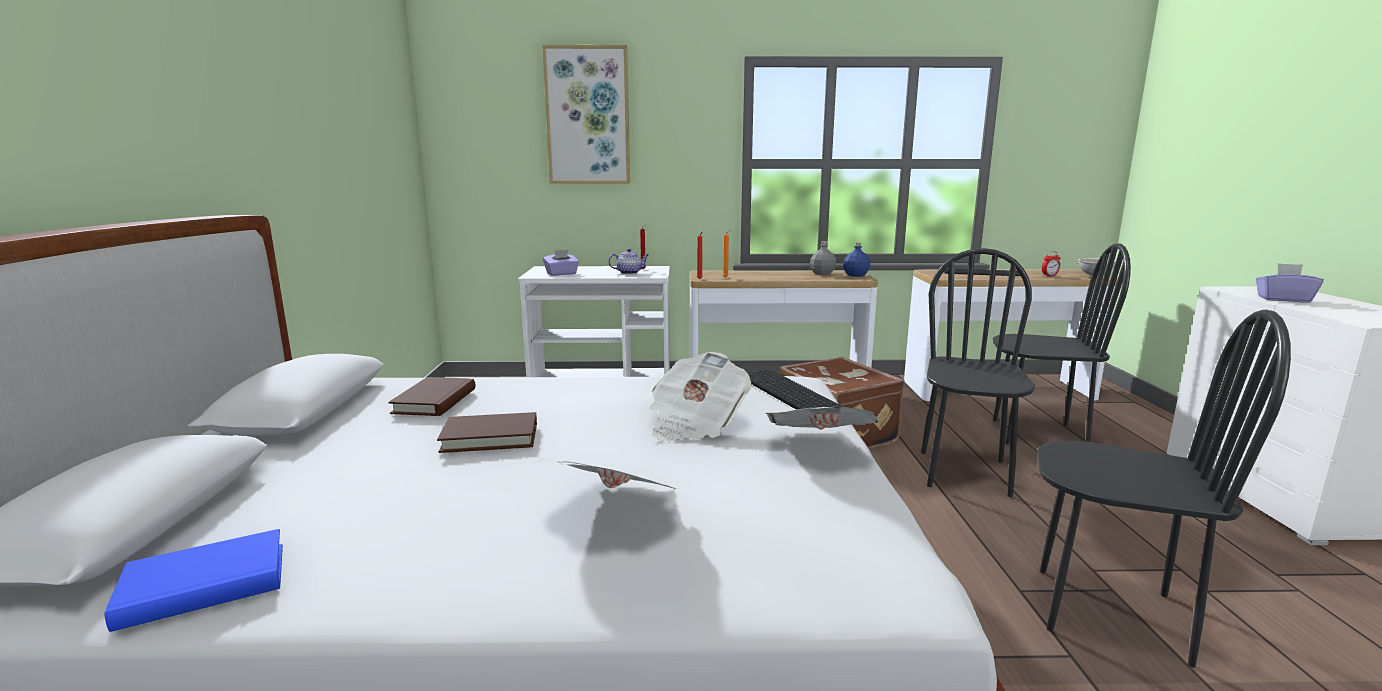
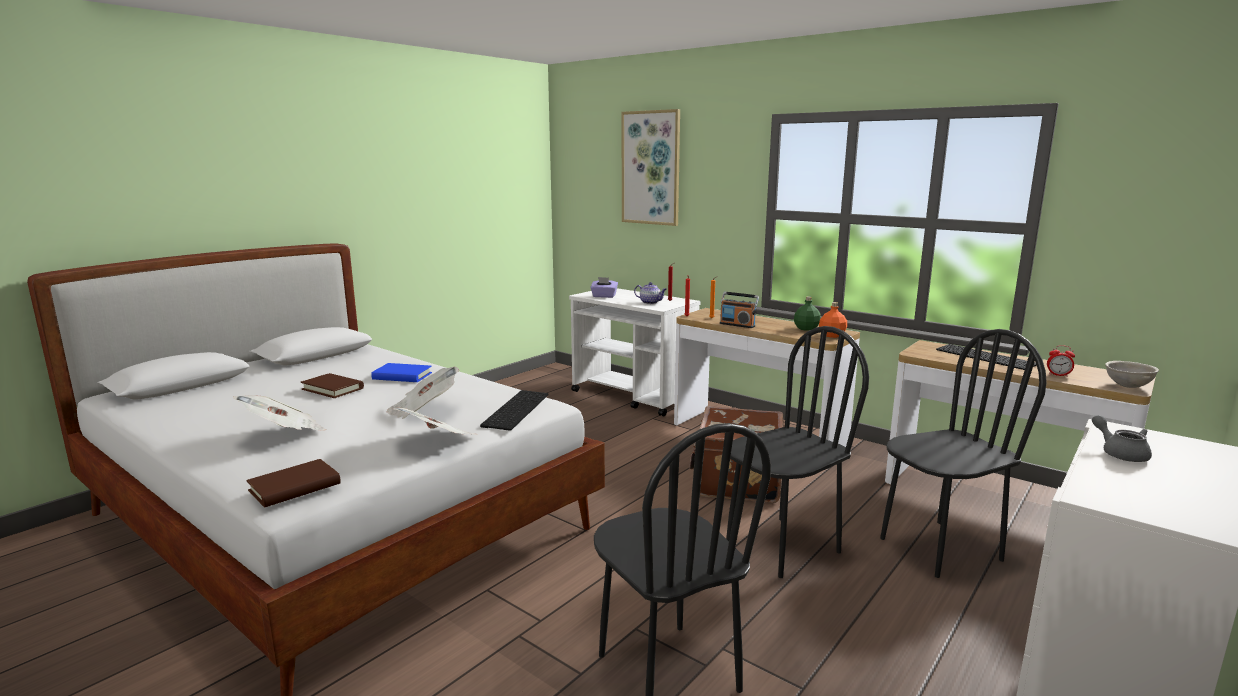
camera: 40 degrees right, 0 degrees up
(204, 586) = (151, 412): blue book -> blue book (402, 376)
(435, 401) = (360, 365): brown book -> brown book (295, 487)
(764, 279) = (737, 325): none -> radio
(822, 273) = (806, 328): grey bottle -> green bottle
(856, 275) = (832, 335): blue bottle -> orange bottle
(1038, 434) = (939, 548): black chair -> black chair turned 75 degrees counterclockwise
(1283, 299) = (1120, 453): purple tissue box -> grey teapot

